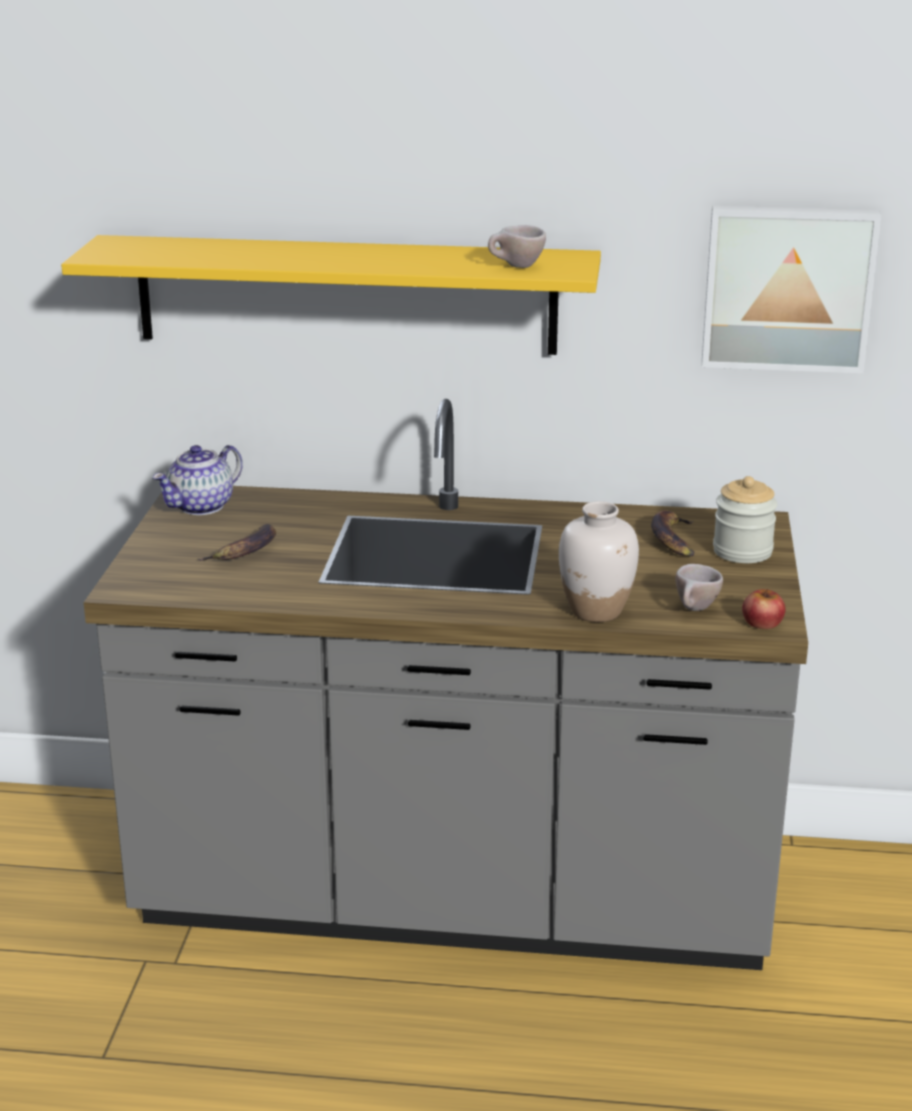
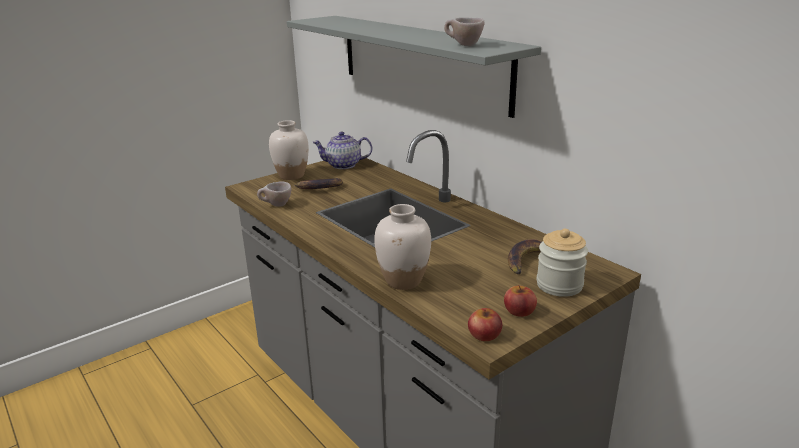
camera: 45 degrees right, 0 degrees up
(156, 549) = (291, 176): none -> white vase
(346, 294) = (420, 61): yellow shelf -> grey shelf
(695, 610) = (458, 306): beige cup -> beige cup (276, 205)
(752, 589) = (519, 310): none -> apple
(788, 287) = (663, 92): picture -> none

